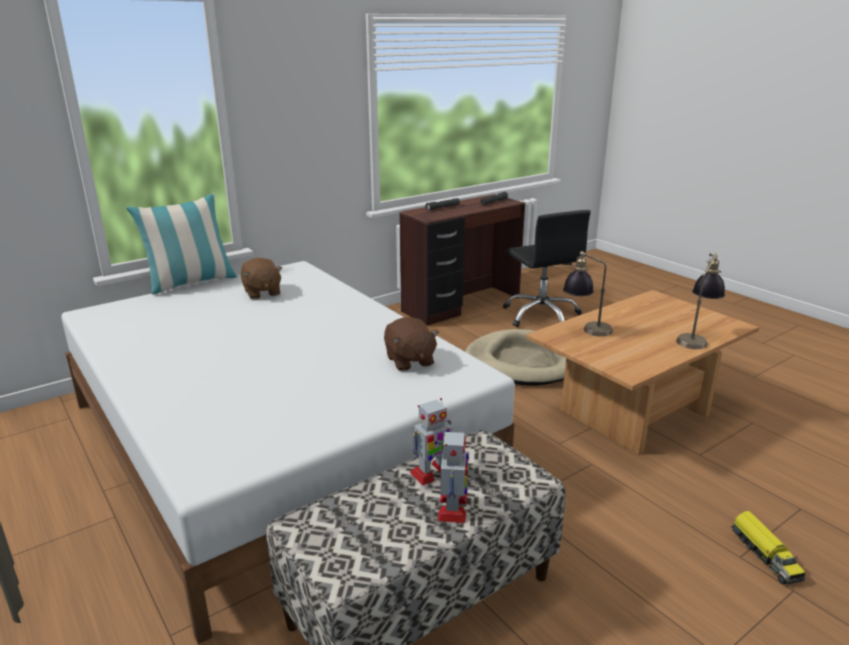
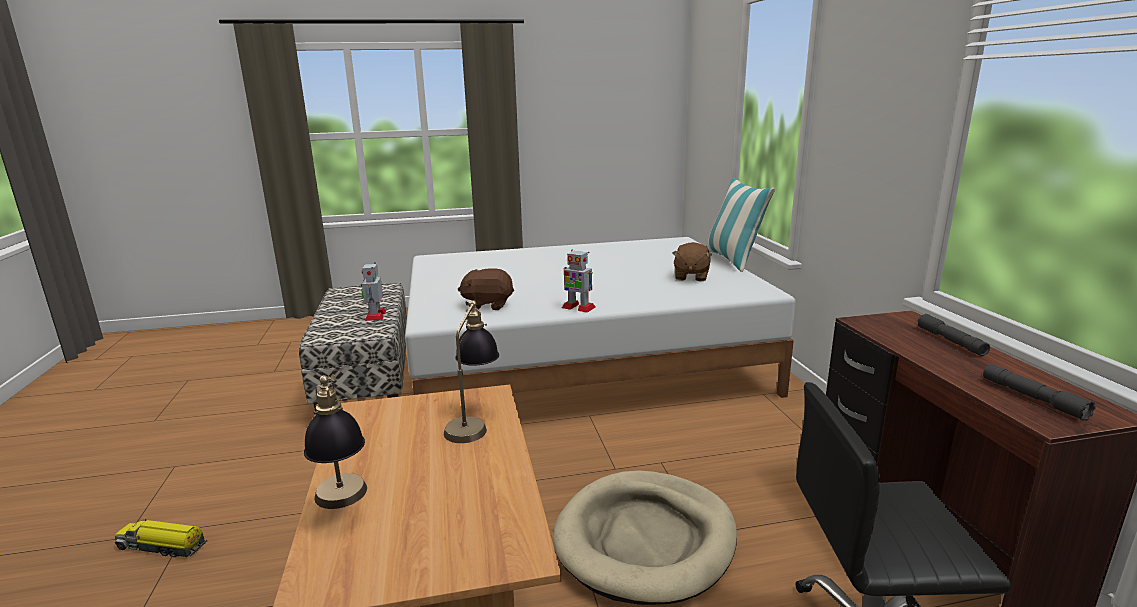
camera: 115 degrees right, 5 degrees down
(261, 292) = (690, 276): brown plush toy -> brown plush toy turned 75 degrees counterclockwise
(453, 508) = (339, 315): toy robot -> toy robot (578, 307)

